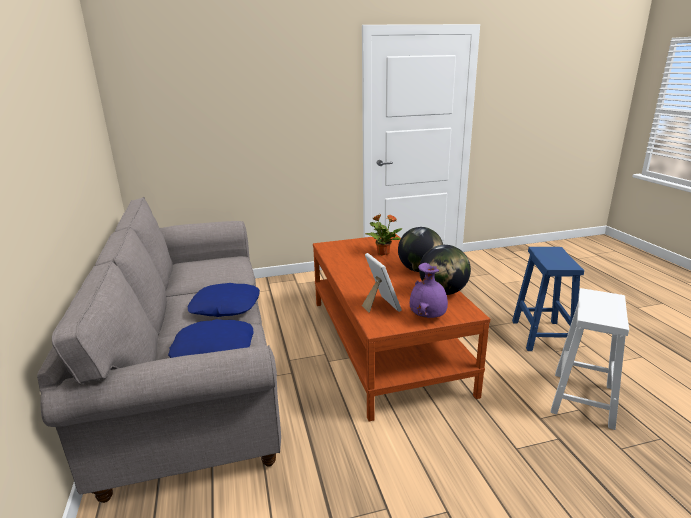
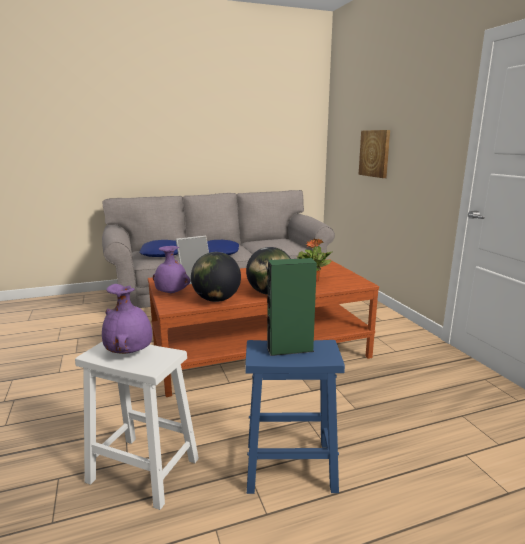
camera: 85 degrees right, 5 degrees down
(236, 130) = (375, 153): none -> picture
(552, 258) = (290, 349): none -> green speaker
(599, 308) = (130, 352): none -> purple vase

